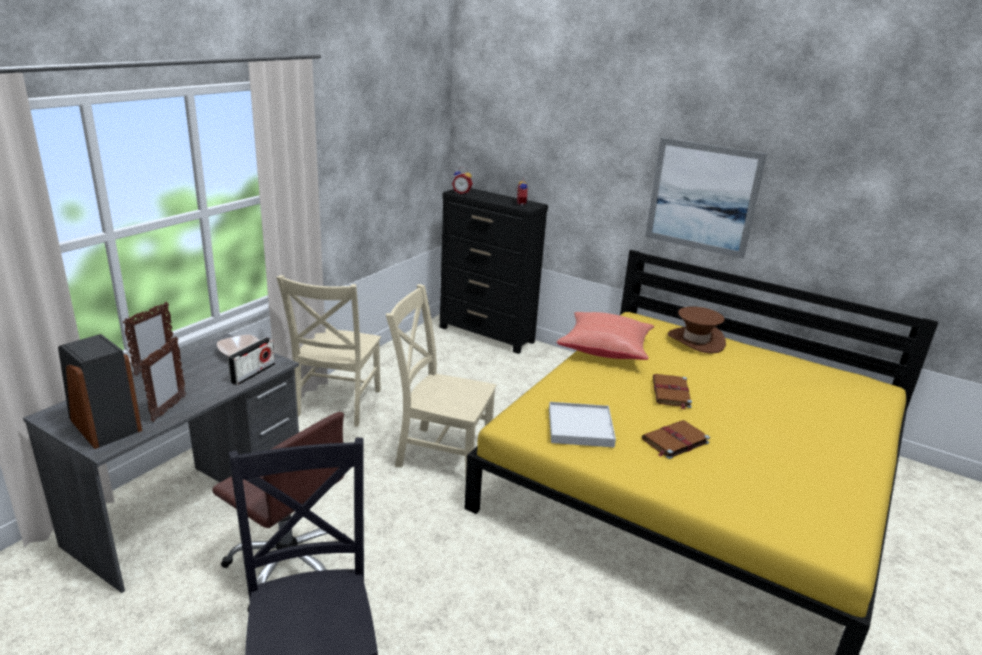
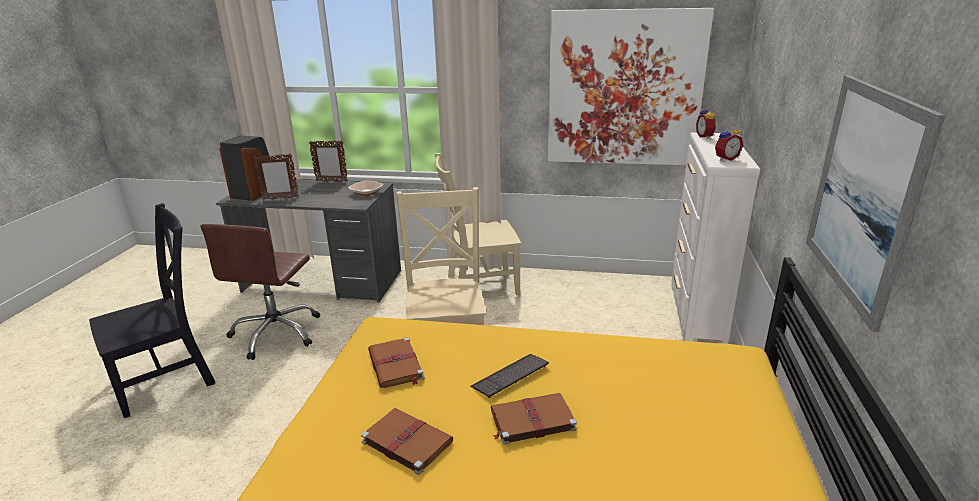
camera: 70 degrees right, 0 degrees up
(253, 373) = (339, 203): radio -> none
(390, 165) = (624, 89): none -> picture
(487, 335) = (696, 315): black dresser -> white dresser
(580, 427) = (396, 365): white tray -> brown book
(605, 350) = (604, 350): red pillow -> none
(619, 387) = (510, 376): none -> keyboard
(696, 341) = (737, 424): brown hat -> none

